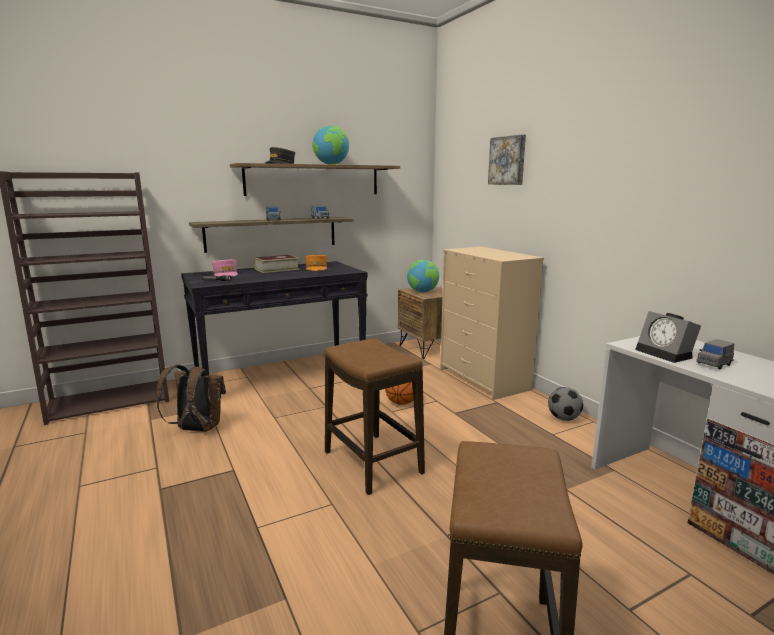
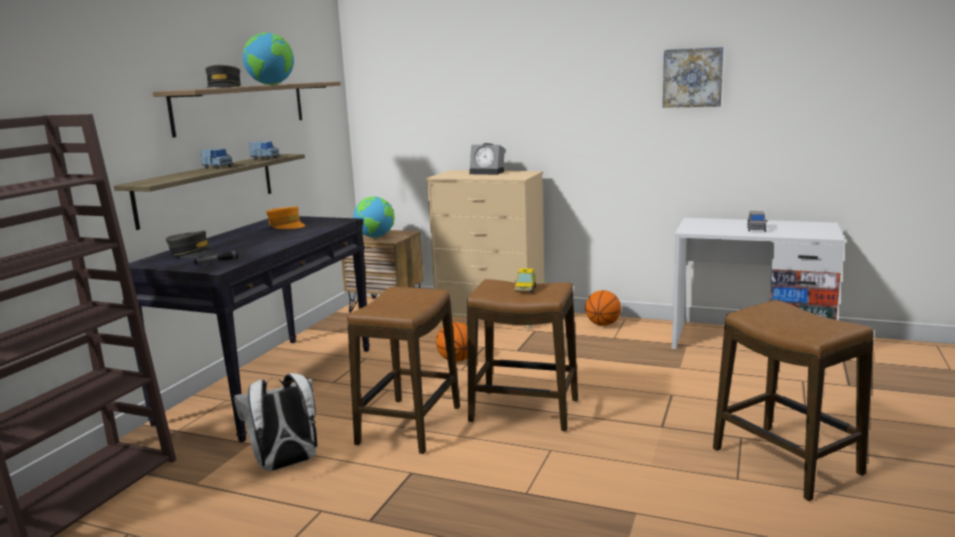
camera: 40 degrees left, 0 degrees up
(197, 429) = (286, 465): brown backpack -> white backpack
(225, 274) = (193, 254): pink cap -> grey cap
(276, 269) = (239, 236): book -> none
(291, 436) = (409, 425): none -> stool
(376, 354) = (525, 289): none -> toy car
(508, 160) = (474, 72): picture -> picture (692, 77)
(564, 418) = (603, 324): football -> basketball
(666, 354) = (721, 230): alarm clock -> alarm clock (488, 172)

